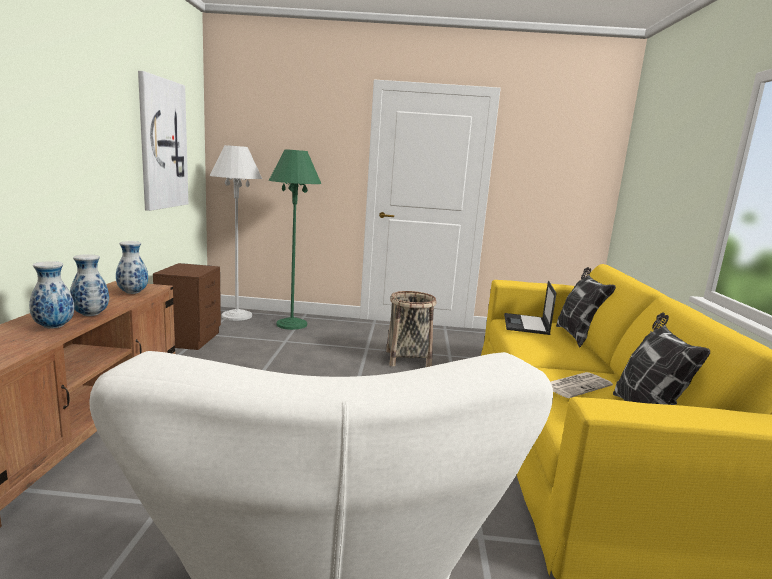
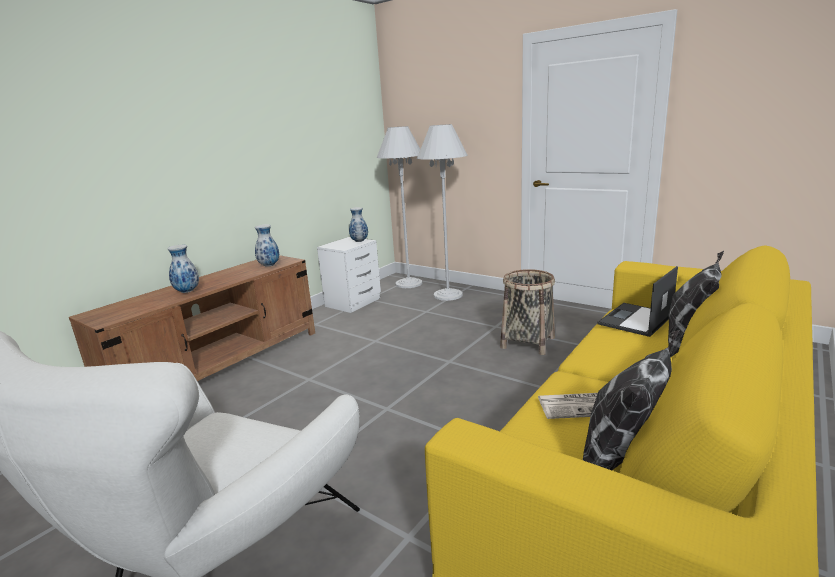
camera: 35 degrees right, 5 degrees up
(90, 315) = (218, 283): vase -> vase (359, 241)
(162, 144) = (326, 136): picture -> none
(191, 338) = (354, 302): brown nightstand -> white nightstand
(292, 324) = (448, 295): green floor lamp -> white floor lamp

